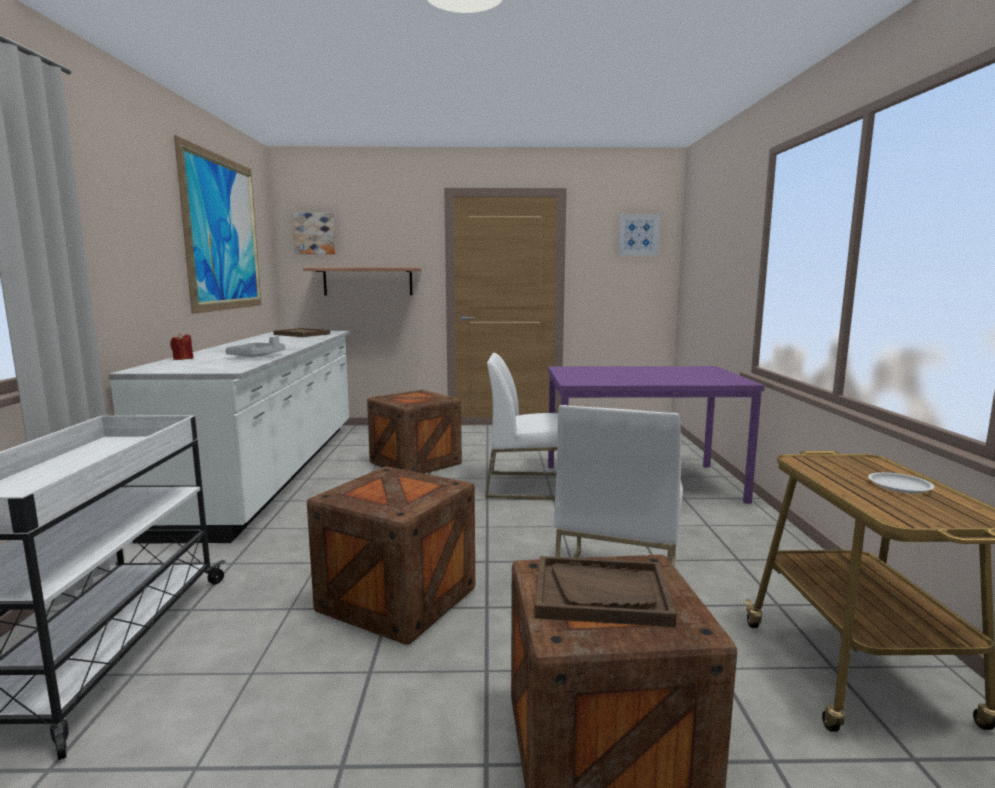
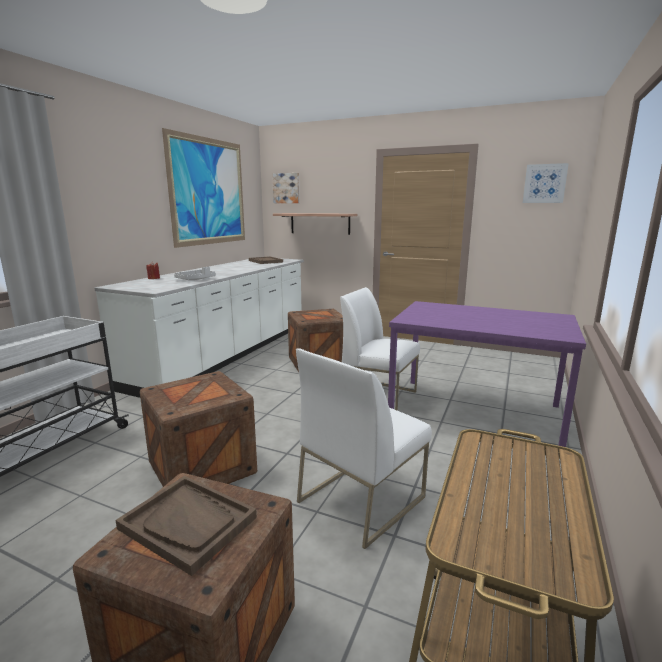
camera: 25 degrees right, 5 degrees up
(899, 486) = (535, 499): white plate -> none

